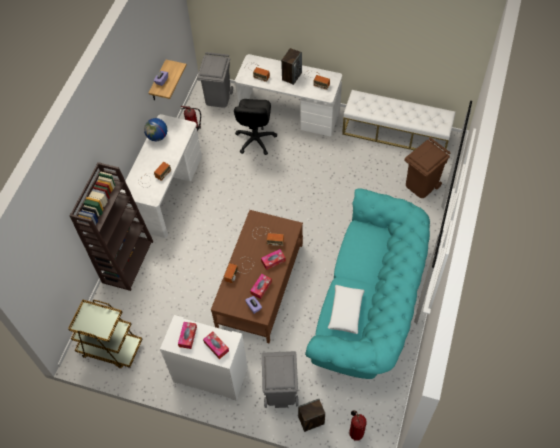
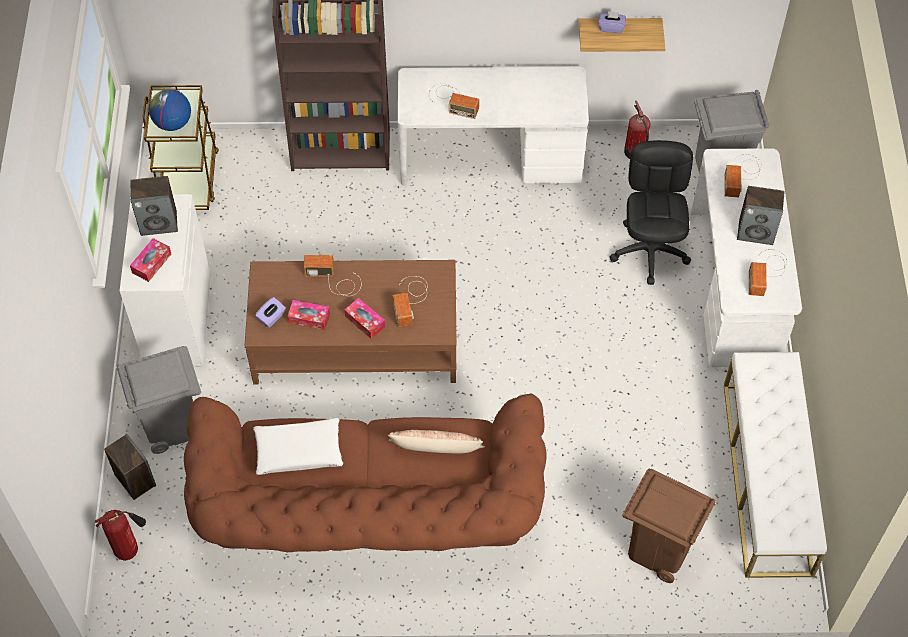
camera: 70 degrees right, 0 degrees up
(157, 137) = (535, 80): globe -> globe (172, 123)
(188, 336) = (159, 222): tissue box -> speaker
(255, 140) = (650, 250): black office chair -> black office chair turned 105 degrees clockwise
(364, 247) = (436, 450): none -> pillow
(369, 304) = (369, 517): turquoise sofa -> brown sofa

